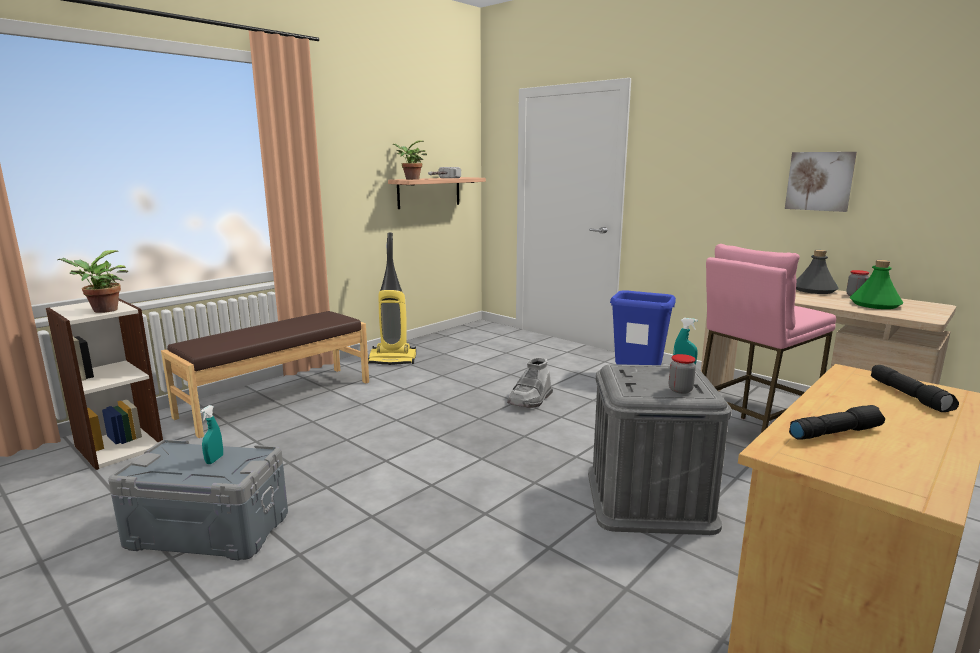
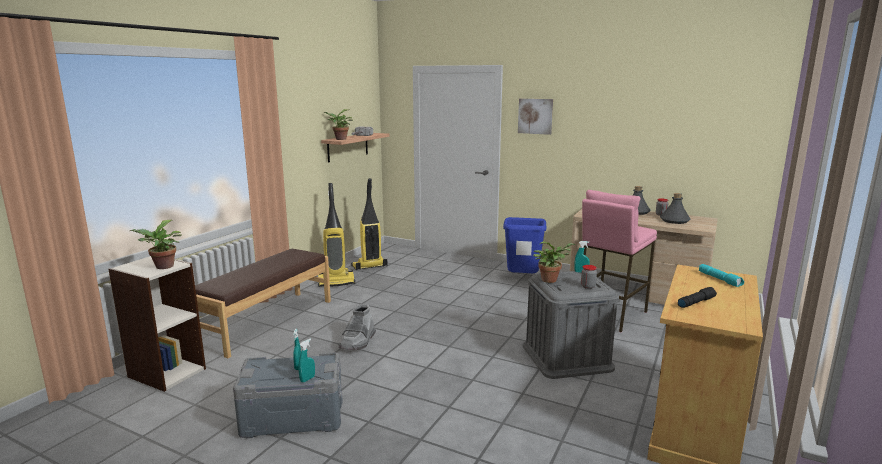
camera: 15 degrees left, 0 degrees up
(209, 479) = (307, 379): none -> turquoise spray bottle
(444, 345) = (369, 266): none -> vacuum cleaner
(530, 400) = (458, 302): grey boot -> grey boot (358, 342)
(626, 374) = (551, 280): none -> potted plant
(819, 181) = (634, 141): picture -> picture (535, 116)
(874, 305) = (674, 221): green bottle -> grey bottle
(910, 396) = (720, 279): black flashlight -> turquoise flashlight

